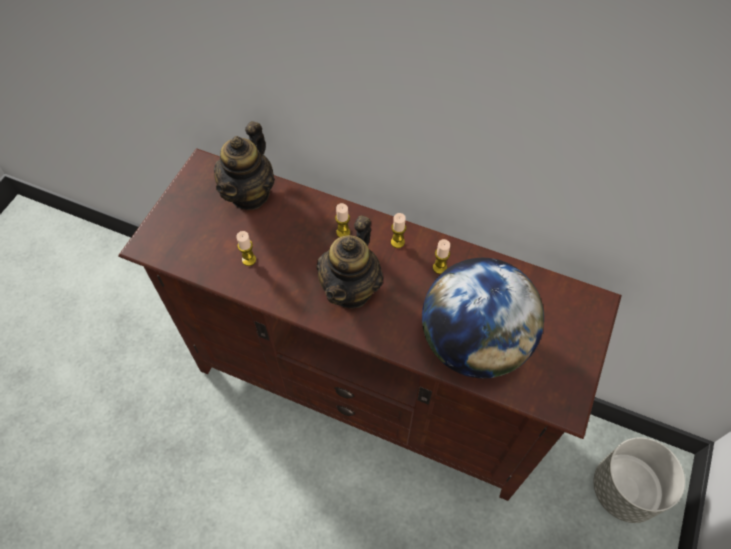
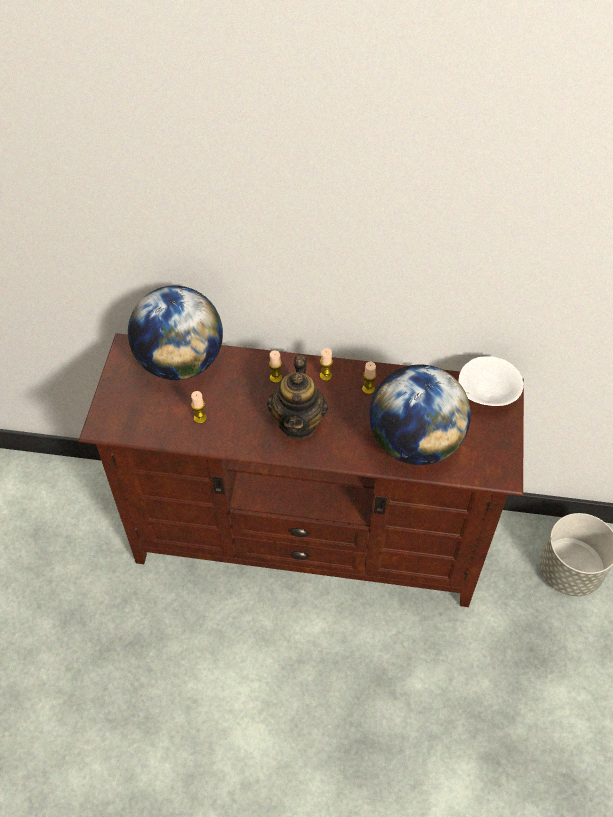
camera: 15 degrees left, 5 degrees down
(249, 193) = (180, 362): teapot -> globe
(571, 305) = (485, 395): none -> white bowl

